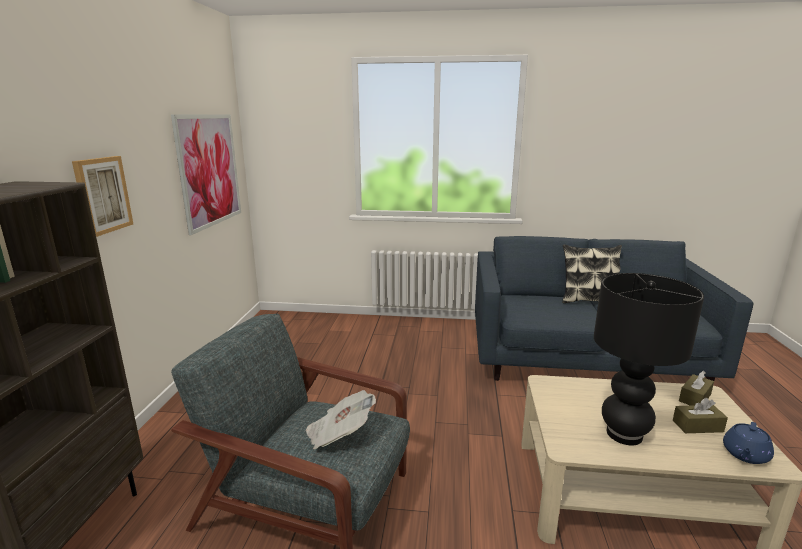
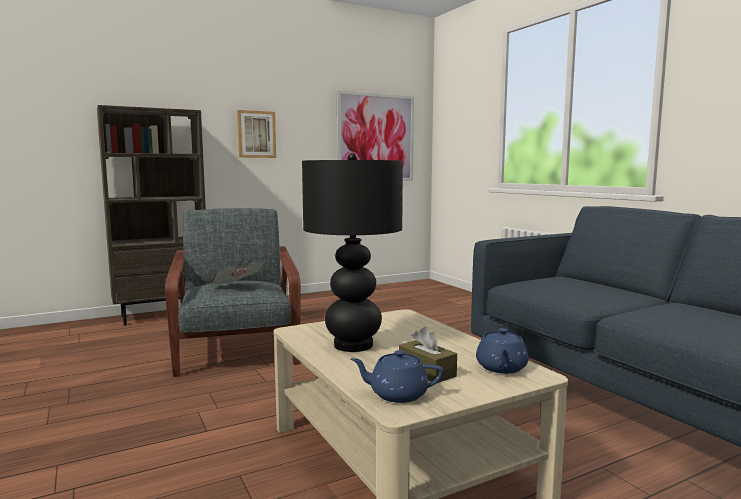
camera: 55 degrees right, 10 degrees down
(588, 300) = (657, 299): pillow -> none
(695, 398) = (501, 368): brown tissue box -> blue teapot

